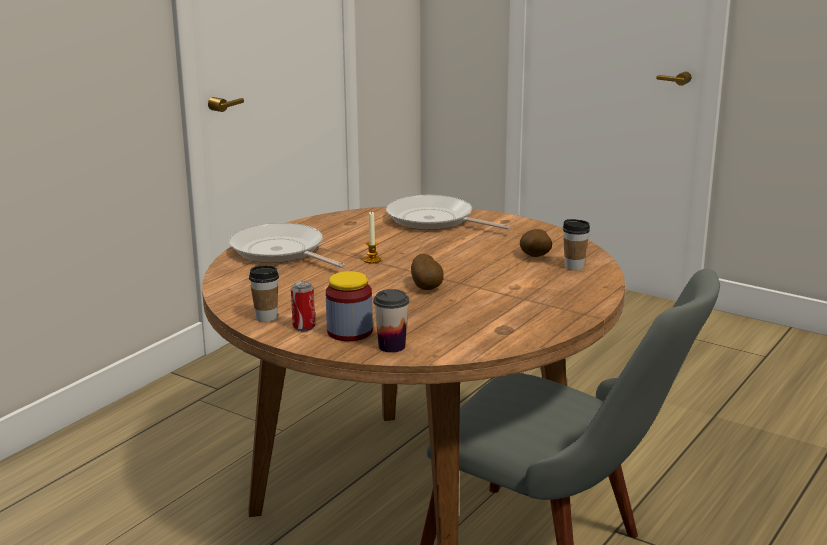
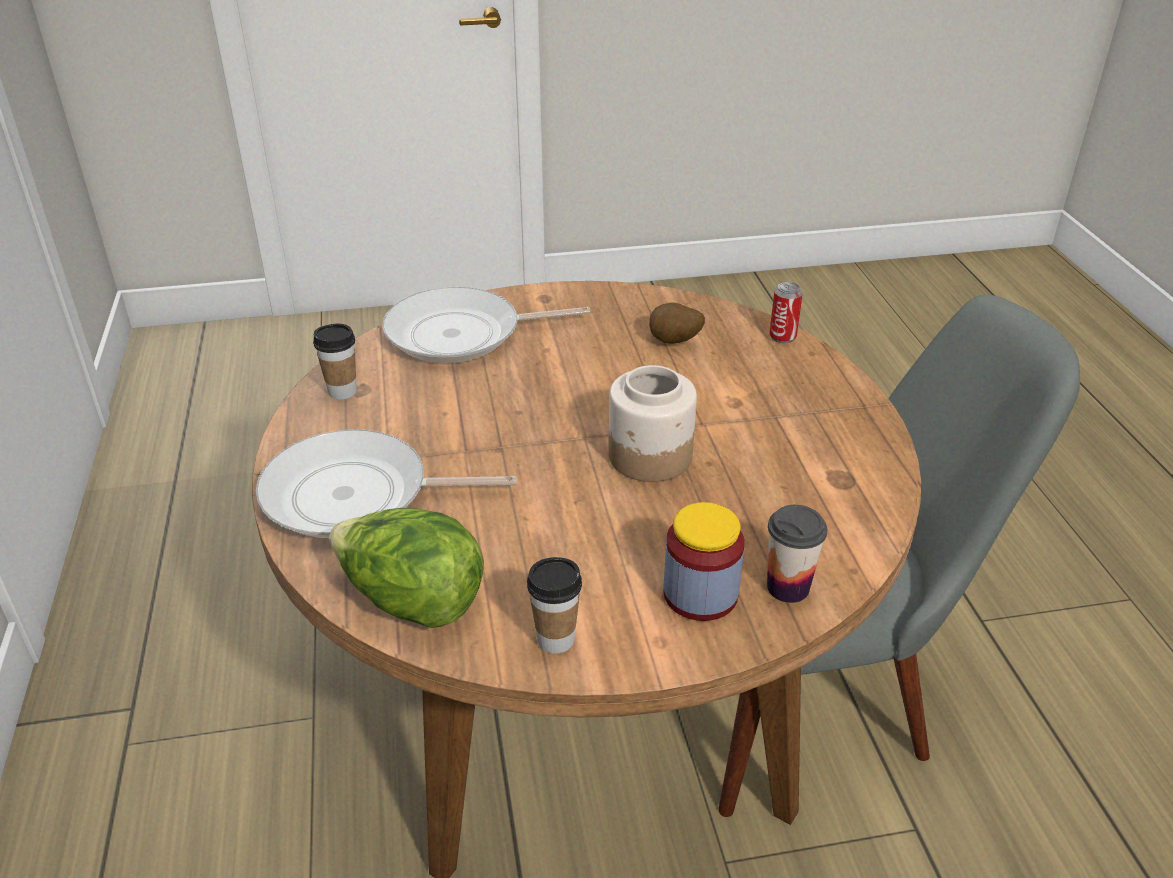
camera: 45 degrees left, 15 degrees up
(238, 286) = (411, 601): none -> lettuce
(304, 327) = (633, 624): can -> can (782, 337)
(372, 260) = (505, 445): candle -> none
(427, 287) = (650, 457): potato -> jar
(574, 267) = (735, 338): cup -> cup (342, 391)

